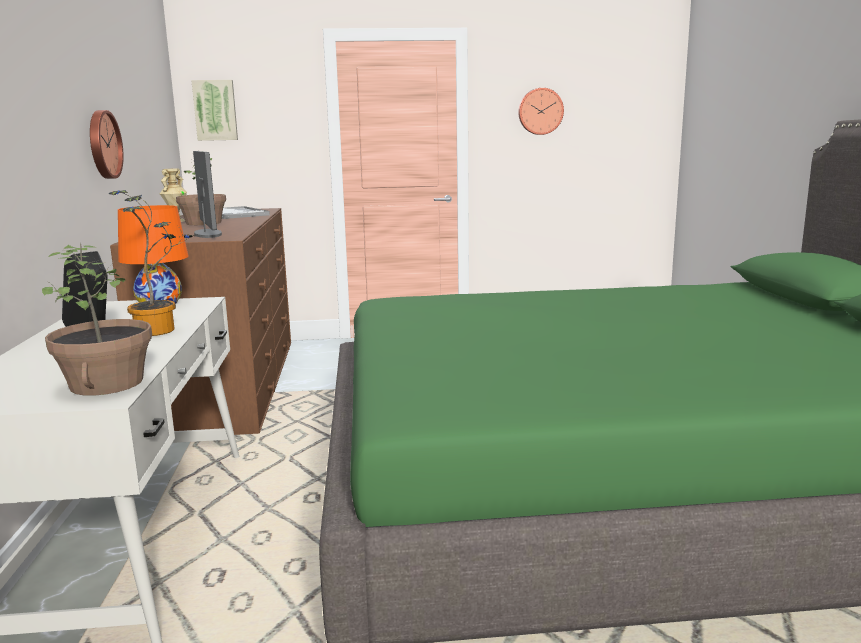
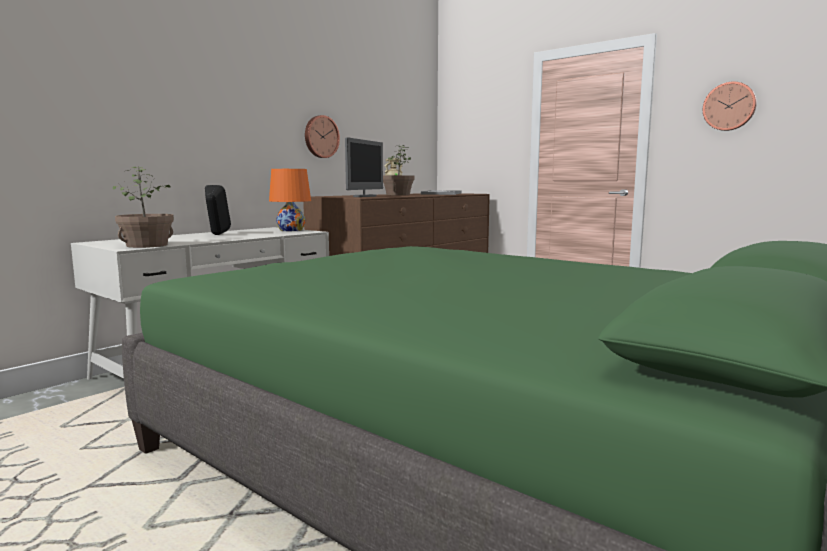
camera: 45 degrees right, 5 degrees down
(161, 330) = (244, 236): potted plant -> none
(215, 110) = (459, 121): picture -> none

